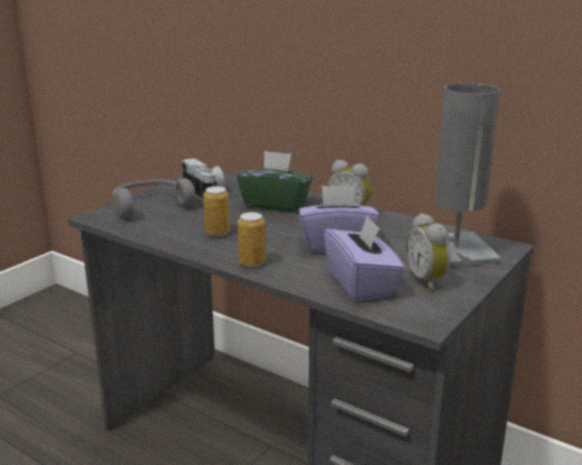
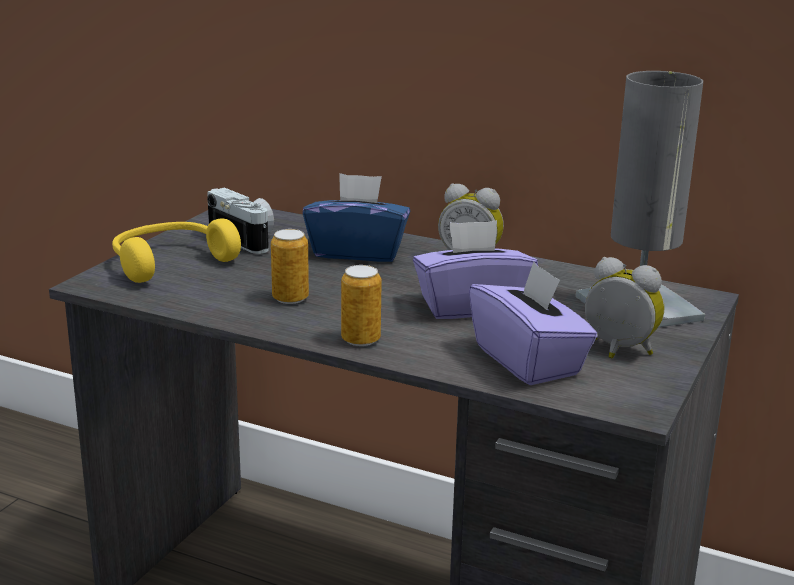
camera: 10 degrees left, 0 degrees up
(150, 206) = (169, 262): grey headphones -> yellow headphones
(275, 204) = (357, 251): green tissue box -> blue tissue box
(428, 281) = (617, 351): alarm clock -> alarm clock turned 150 degrees clockwise

